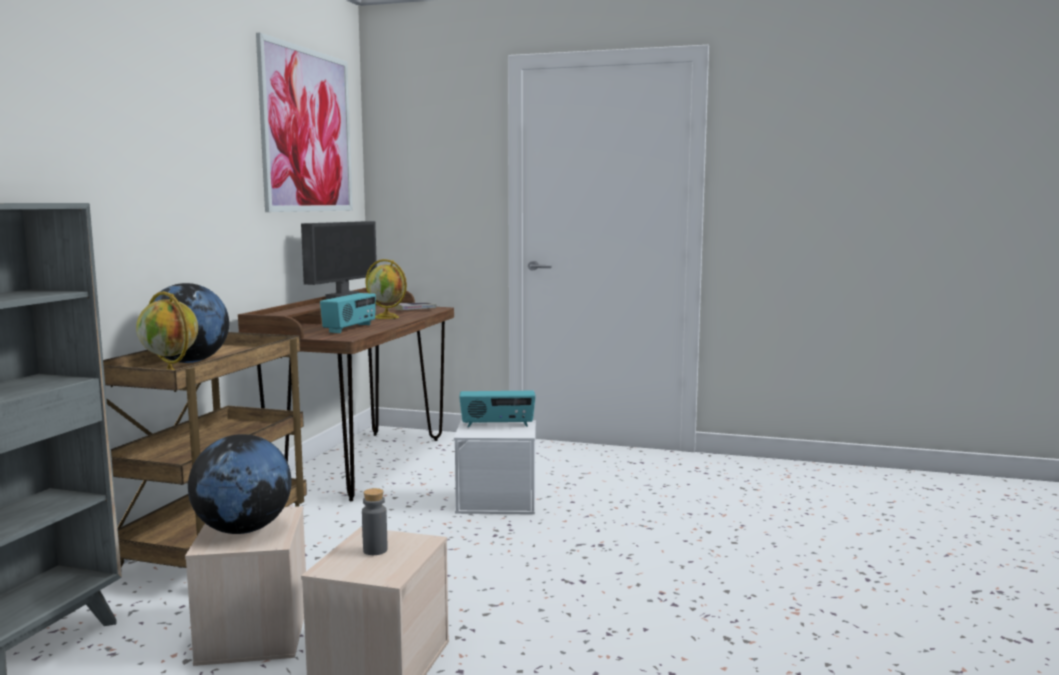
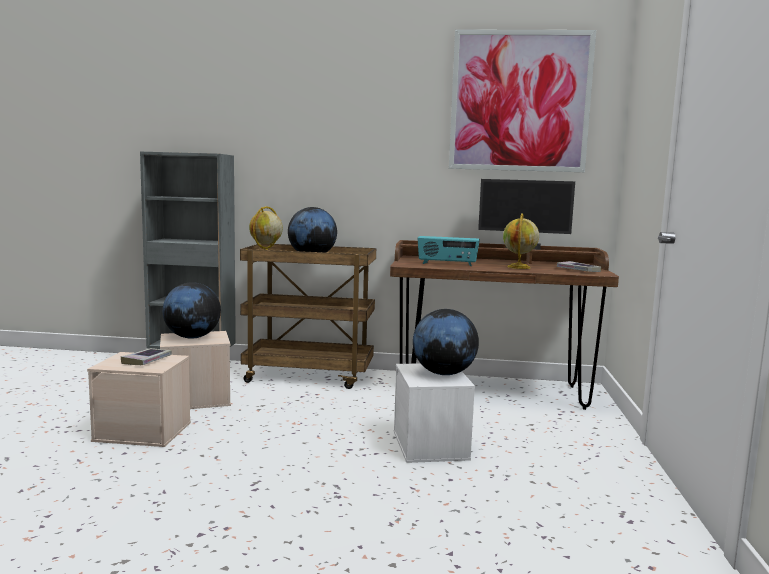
camera: 80 degrees right, 0 degrees up
(375, 550) = (147, 360): grey bottle -> book
(497, 425) = (443, 373): radio -> globe

